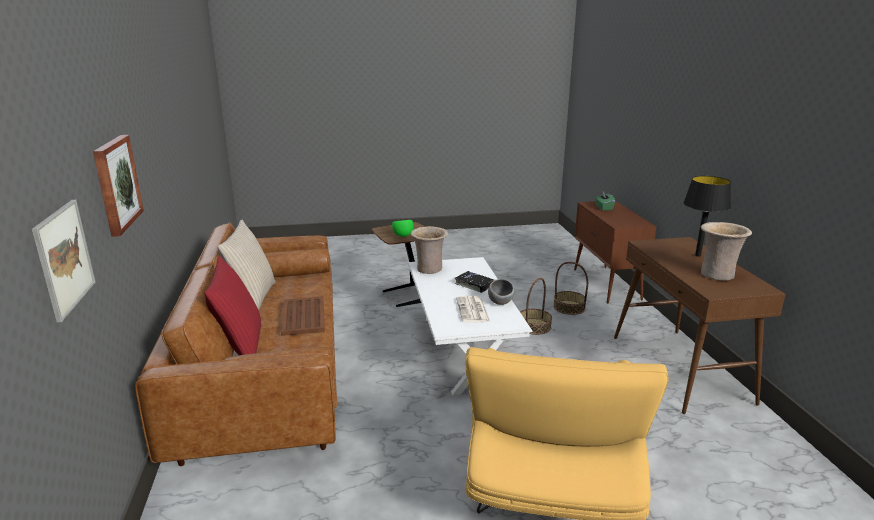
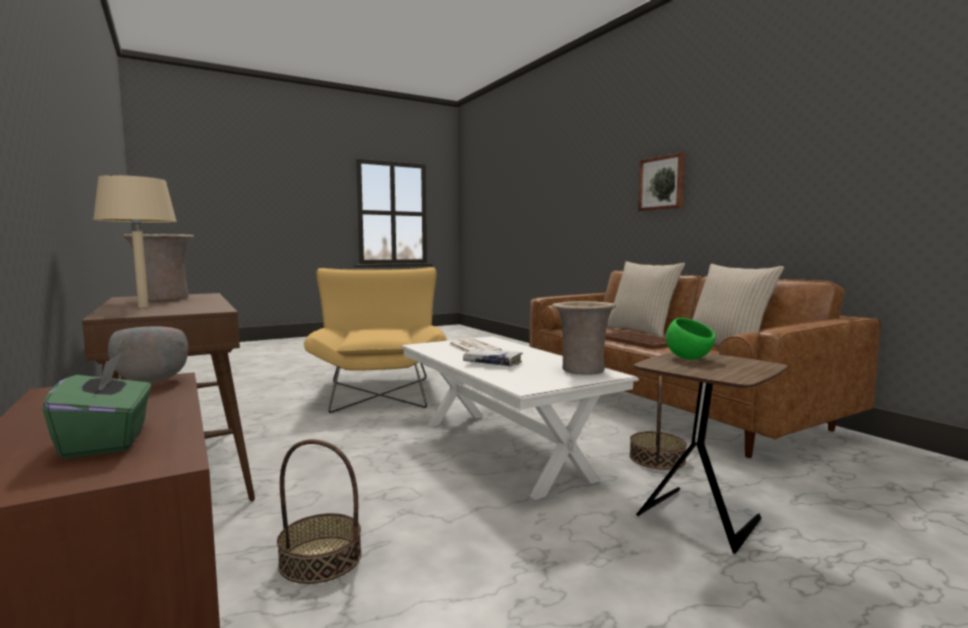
camera: 160 degrees right, 15 degrees down
(64, 258) = (598, 204): picture -> none
(240, 347) = (641, 331): red pillow -> beige pillow
(474, 285) = (493, 363): black book -> white book
(500, 303) = (444, 354): grey bowl -> grey bowl (151, 382)
(534, 326) = (403, 498): basket -> basket (657, 458)
(697, 255) = (143, 307): black table lamp -> beige table lamp

